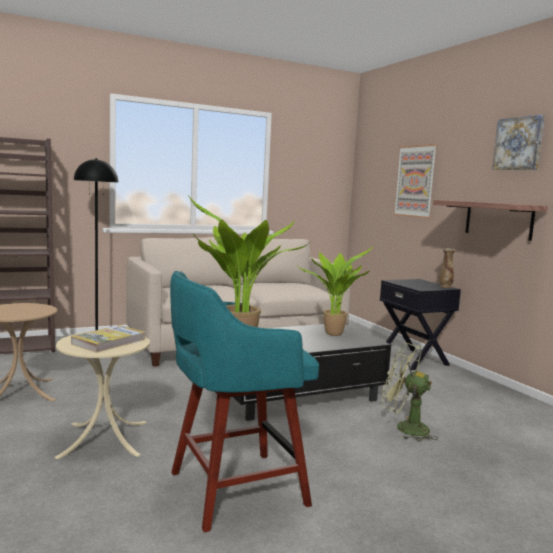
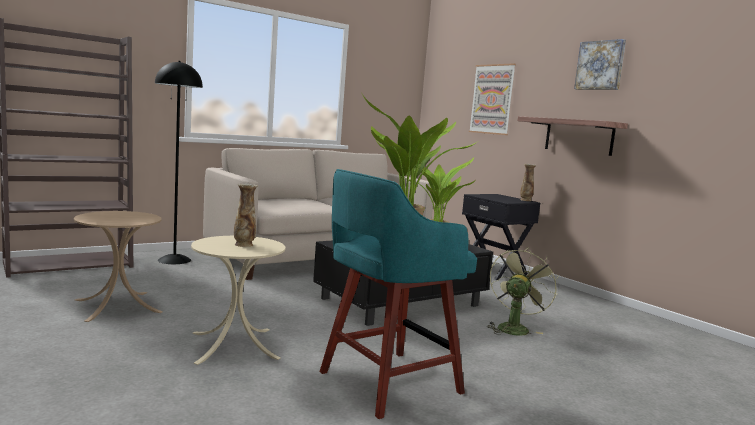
camera: 10 degrees left, 0 degrees up
(109, 342) = (244, 245): book -> vase
(404, 428) = (514, 328): green fan -> green fan turned 105 degrees clockwise

